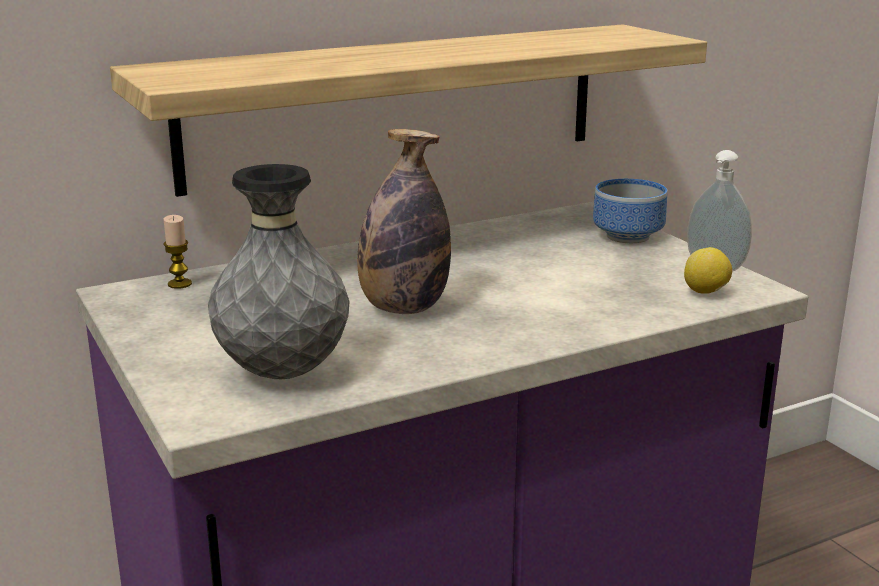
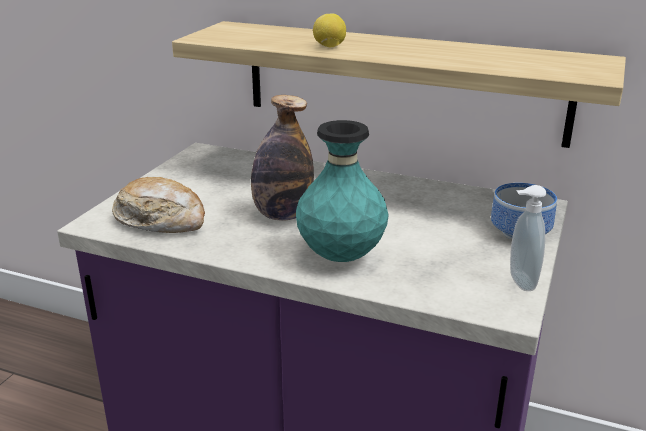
camera: 50 degrees right, 5 degrees up
(179, 284) = (231, 157): candle -> none
(283, 373) = (161, 220): grey vase -> bread
(553, 314) = (341, 257): none -> turquoise vase
(706, 293) = (465, 294): lemon -> lemon (329, 47)

